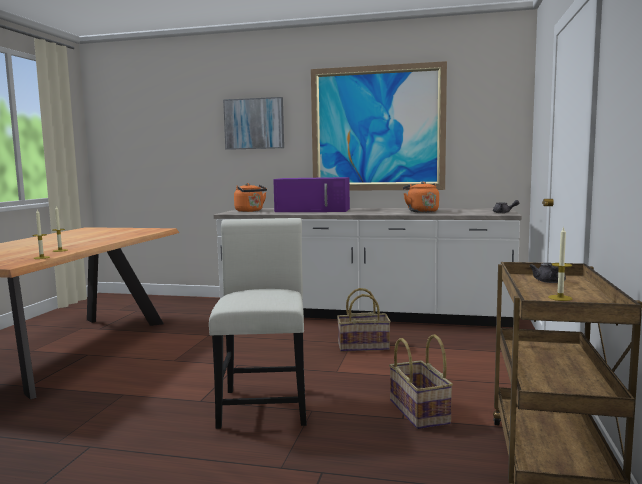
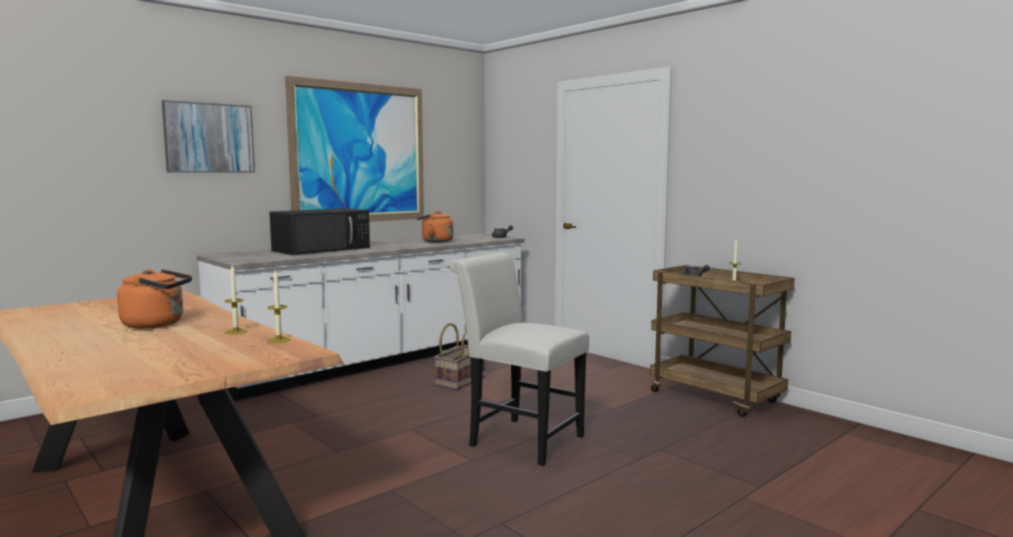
camera: 55 degrees left, 0 degrees up
(250, 211) = (252, 257): orange kettle -> orange kettle (157, 324)
(314, 210) = (322, 249): purple microwave -> black microwave
(420, 412) = (610, 402): basket -> none

